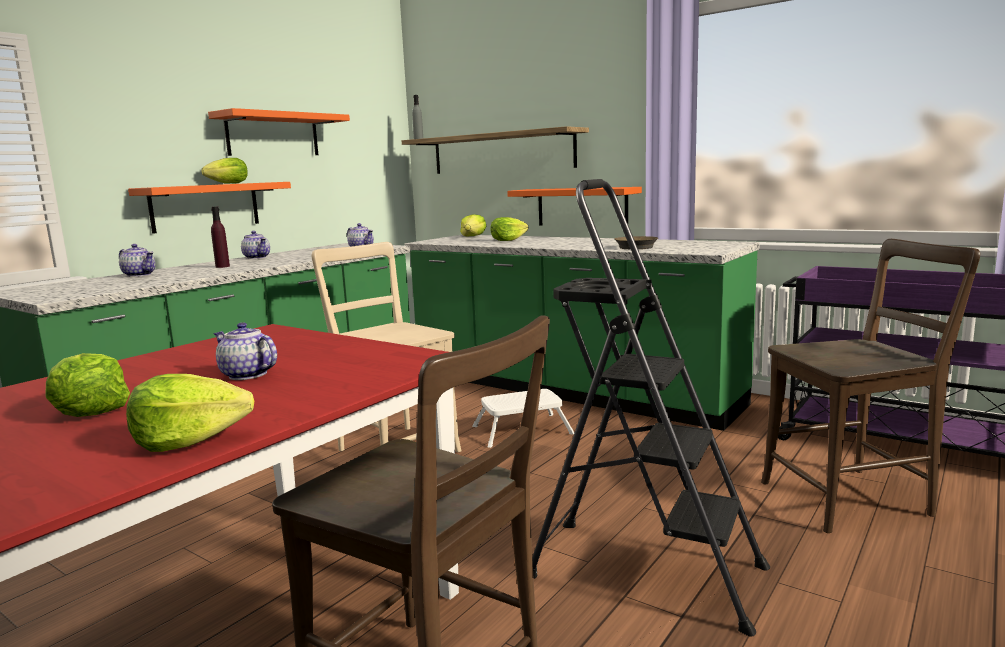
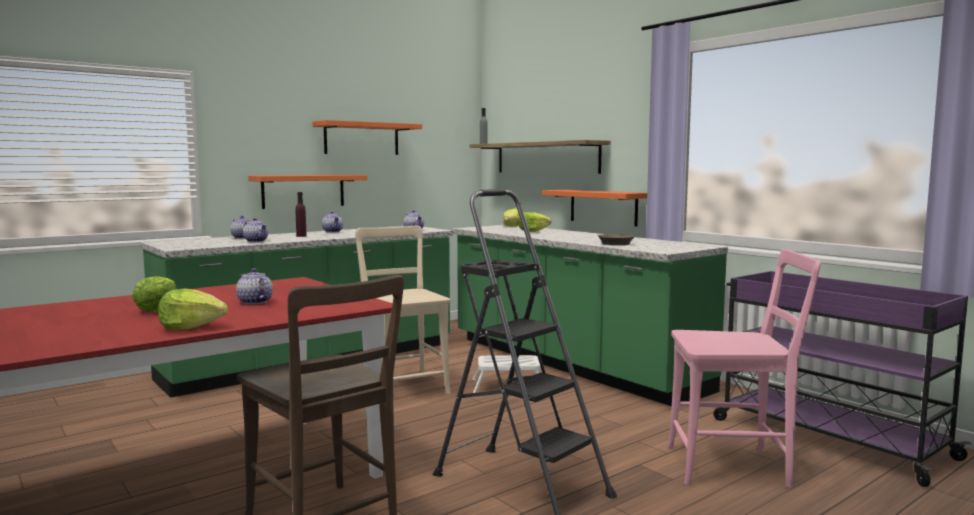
camera: 15 degrees right, 5 degrees down
(166, 278) = (256, 241): none -> teapot
(229, 183) = (321, 174): lettuce -> none
(852, 498) = (734, 466): brown chair -> pink chair

